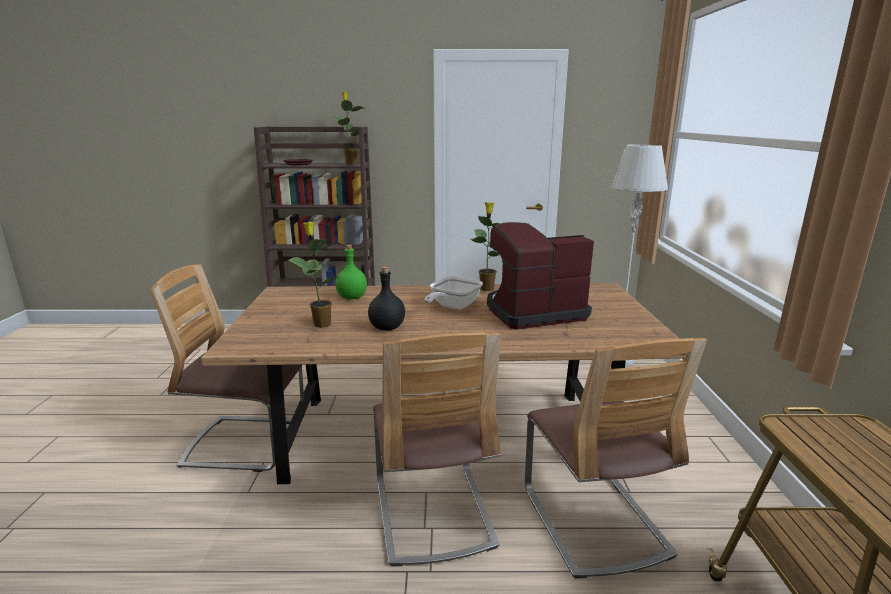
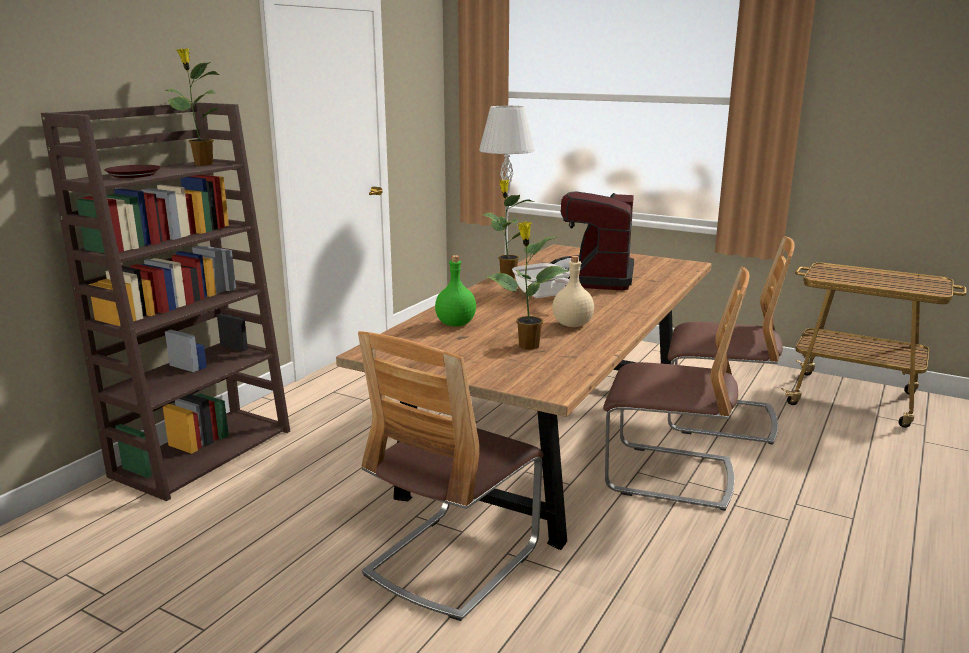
camera: 60 degrees left, 0 degrees up
(387, 327) = (572, 324): black bottle -> beige bottle

